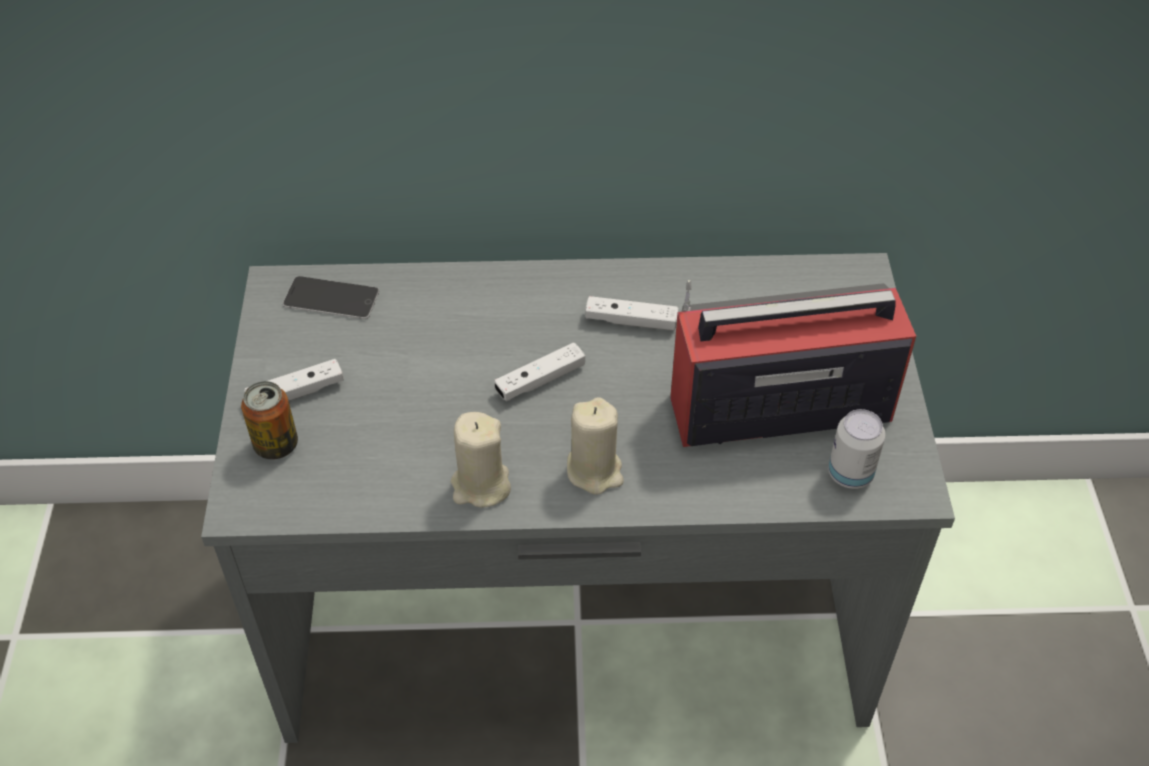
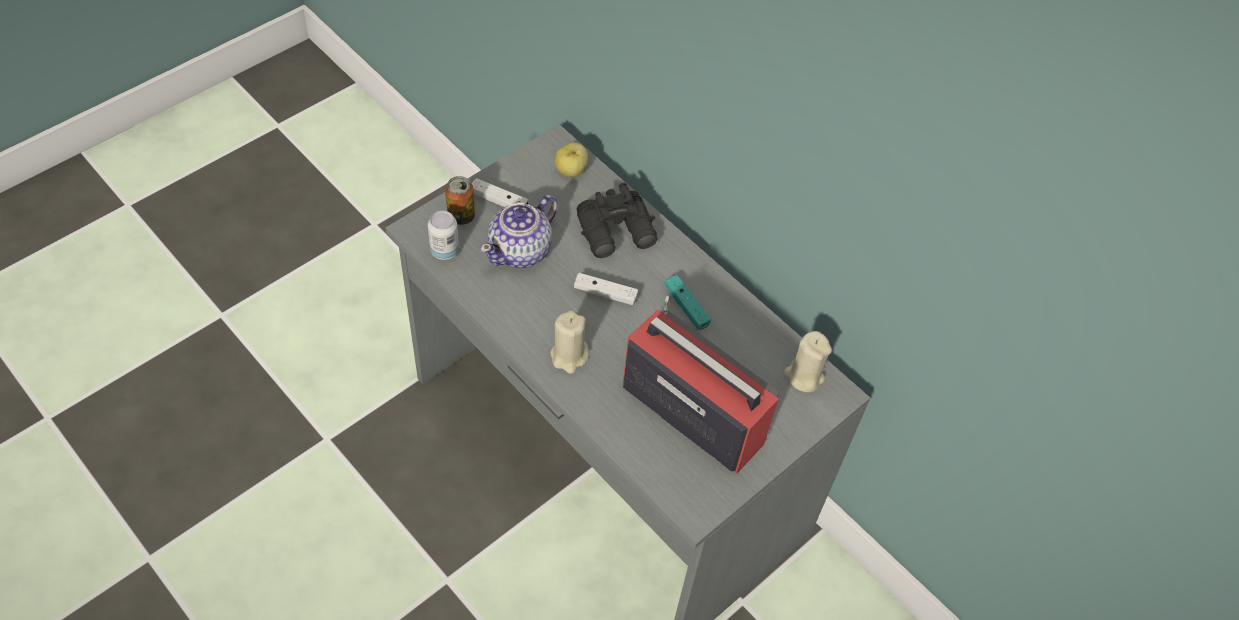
camera: 45 degrees right, 5 degrees up
(331, 298) = (571, 170): phone -> apple
(394, 419) = (521, 250): none -> teapot
(467, 314) = (618, 233): none -> black binoculars
(480, 486) = (514, 314): beige candle -> beige candle (803, 376)
(631, 321) = (686, 307): white game controller -> turquoise game controller
(850, 474) = (678, 474): can -> can (444, 251)

